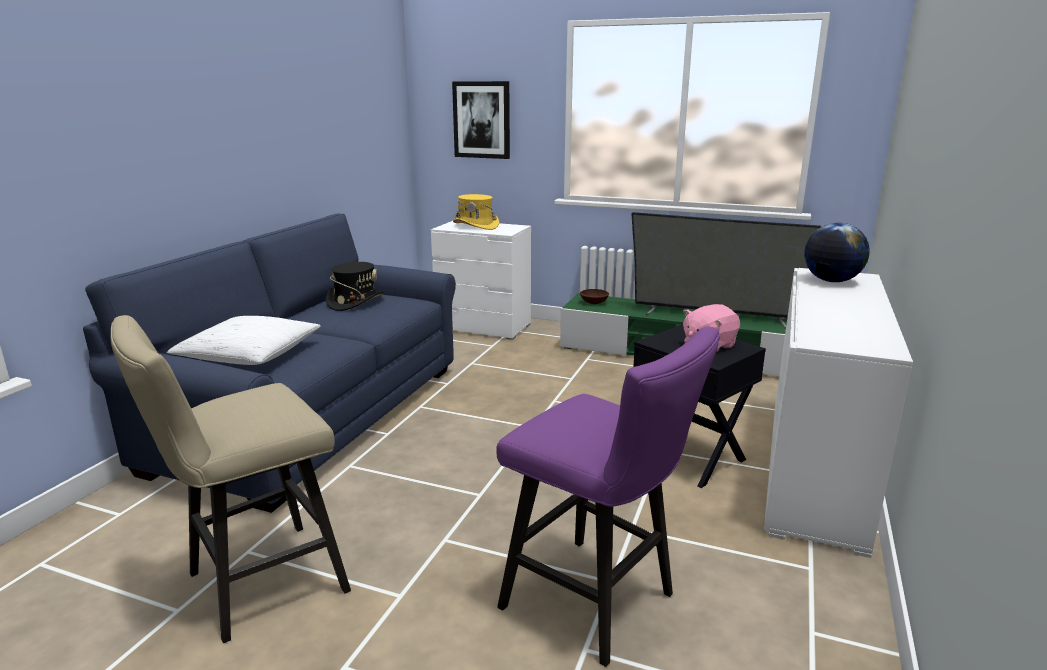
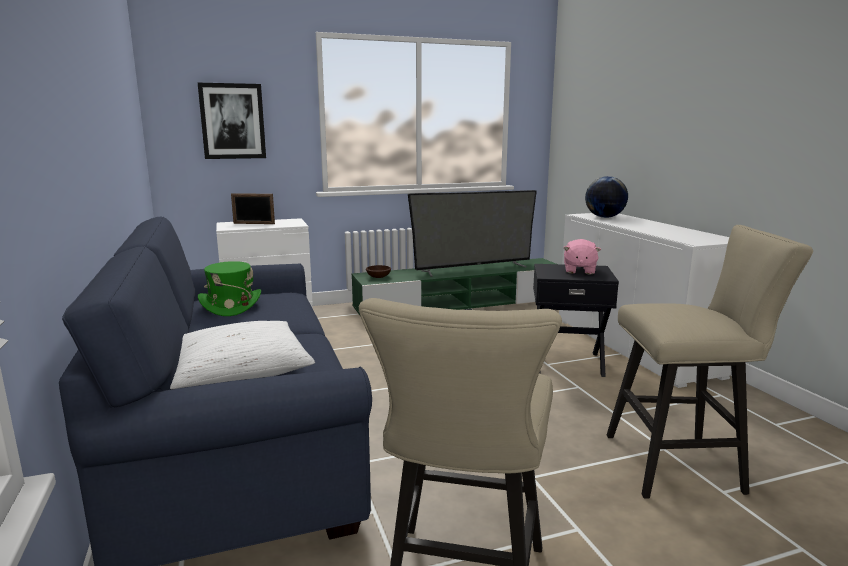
camera: 40 degrees left, 5 degrees down
(355, 302) = (230, 306): black hat -> green hat
(476, 226) = (254, 223): yellow hat -> picture frame
(598, 604) = (682, 464): purple stool -> beige stool

